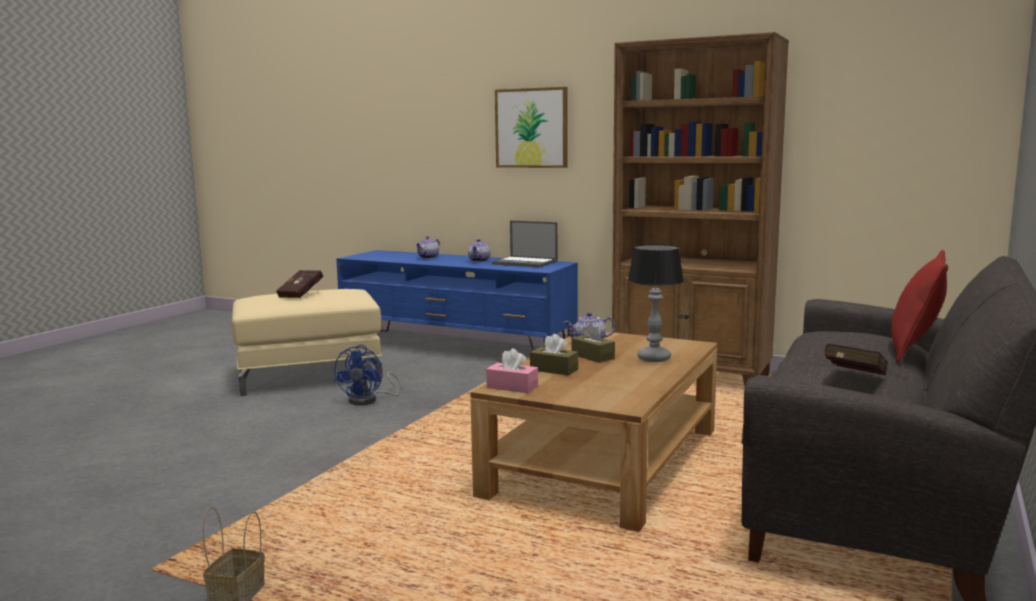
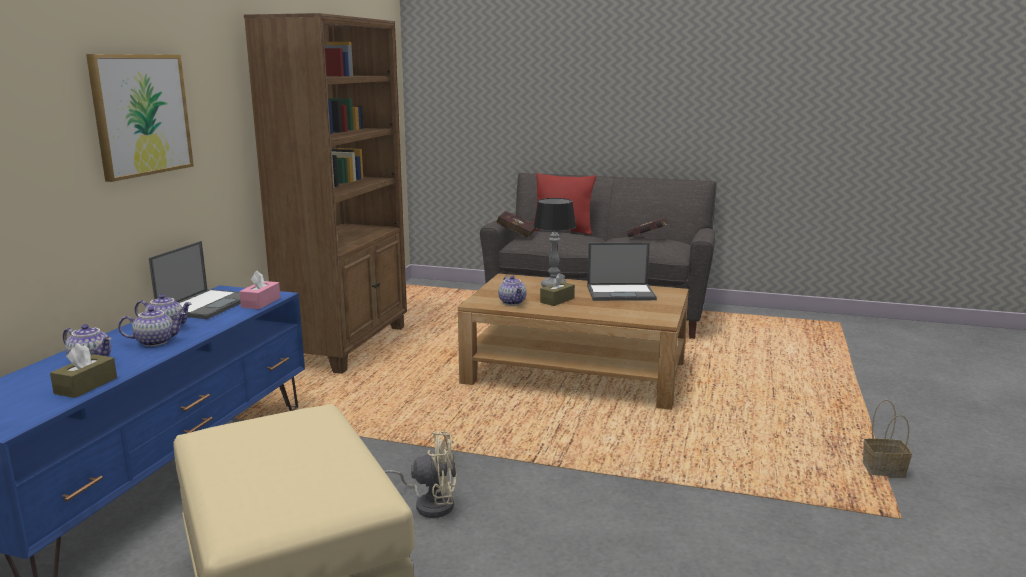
camera: 100 degrees left, 5 degrees up
(302, 295) = (266, 462): red book -> red book (515, 234)
(369, 400) = (429, 504): blue fan -> beige fan
(453, 261) = (155, 341): none -> teapot
(512, 387) = (656, 317): pink tissue box -> pink tissue box (261, 302)
(554, 370) = (602, 308): brown tissue box -> brown tissue box (86, 386)
(620, 382) = (621, 293): none -> laptop

